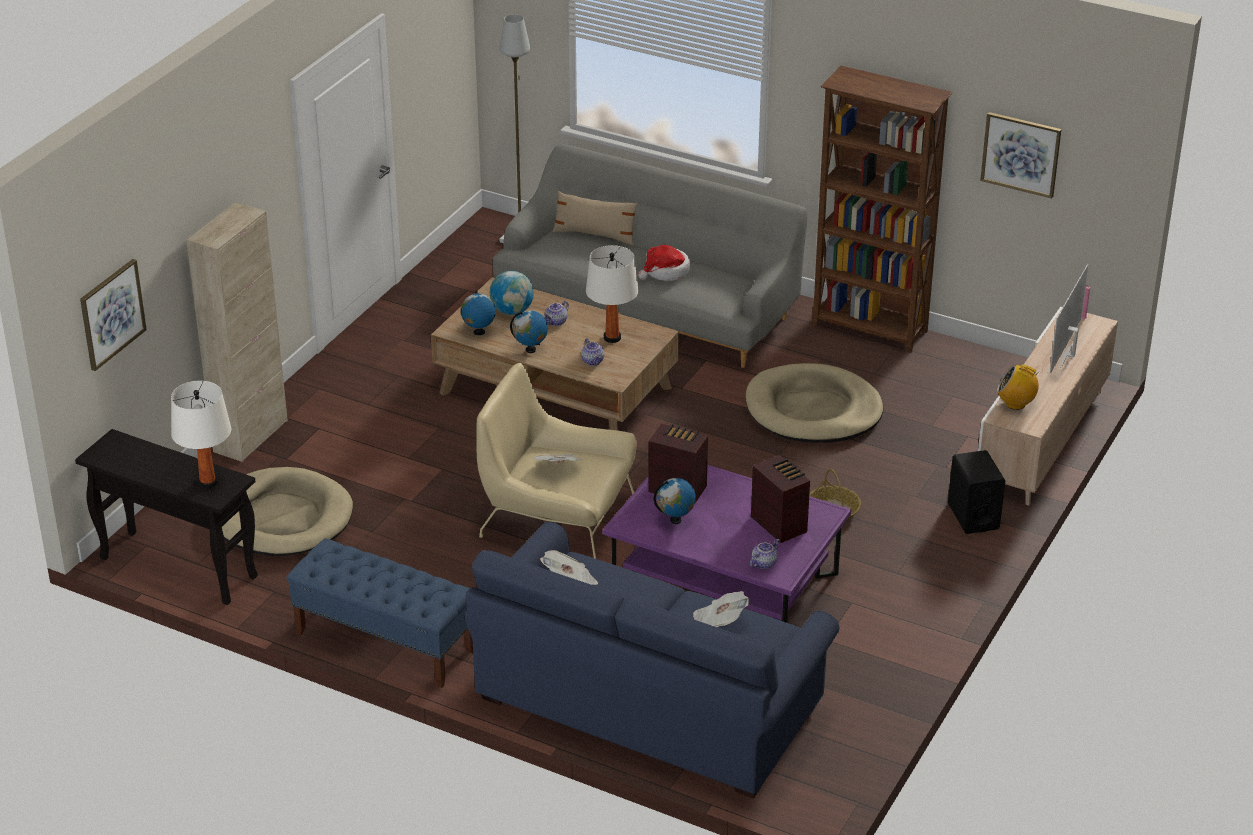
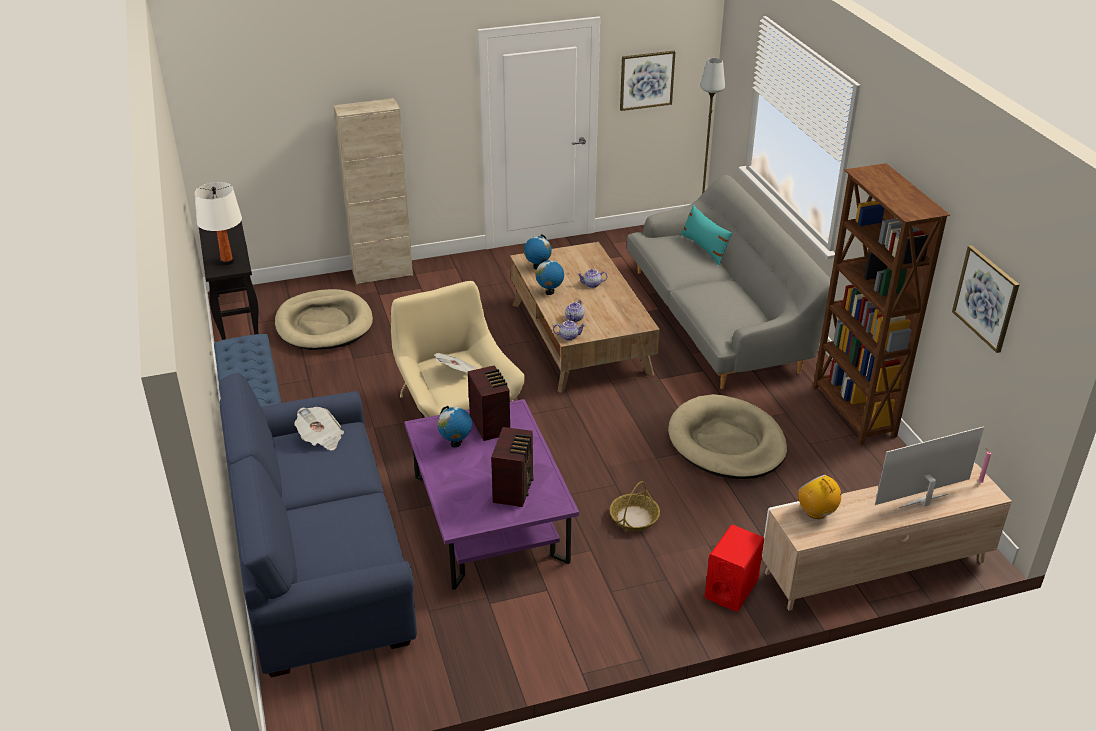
camera: 45 degrees right, 0 degrees up
(112, 314) = (248, 130): picture -> picture (646, 80)
(512, 311) = (576, 266): globe -> none
(595, 235) = (704, 248): beige pillow -> turquoise pillow
(612, 338) = (609, 311): white table lamp -> none
(666, 272) = (713, 290): hat -> none
(719, 622) = (354, 526): newspaper -> none
(763, 563) = (460, 509): teapot -> teapot (569, 336)
(973, 516) = (731, 589): black speaker -> red speaker

